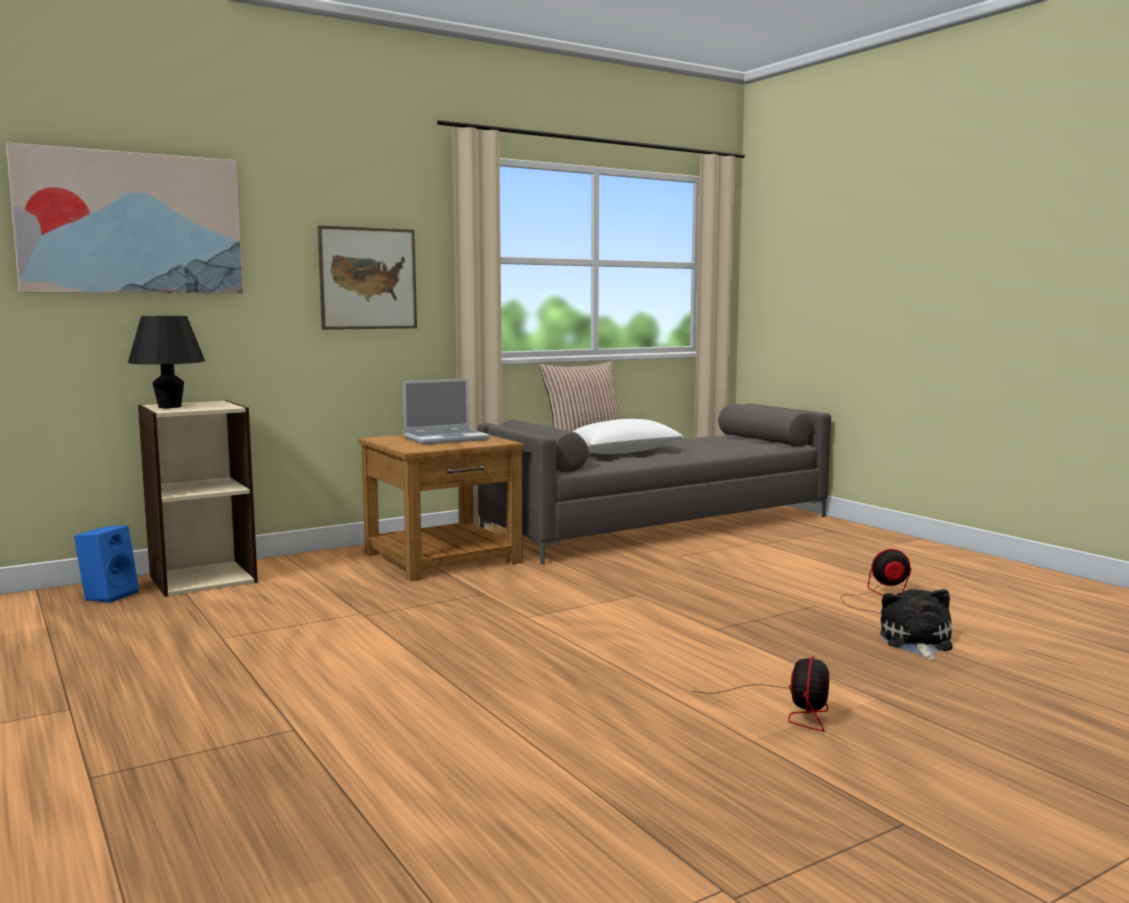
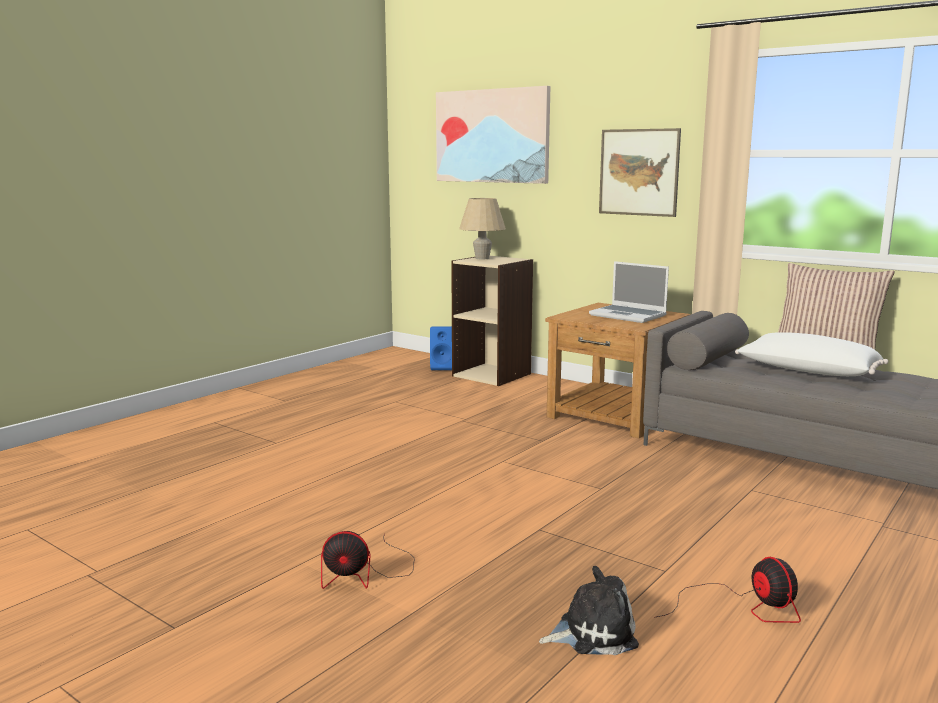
camera: 70 degrees right, 5 degrees up
(170, 407) = (482, 258): black table lamp -> beige table lamp

